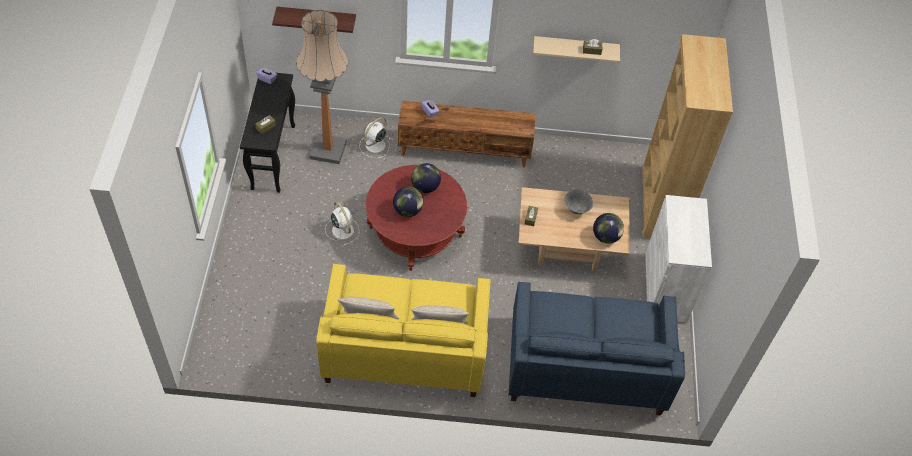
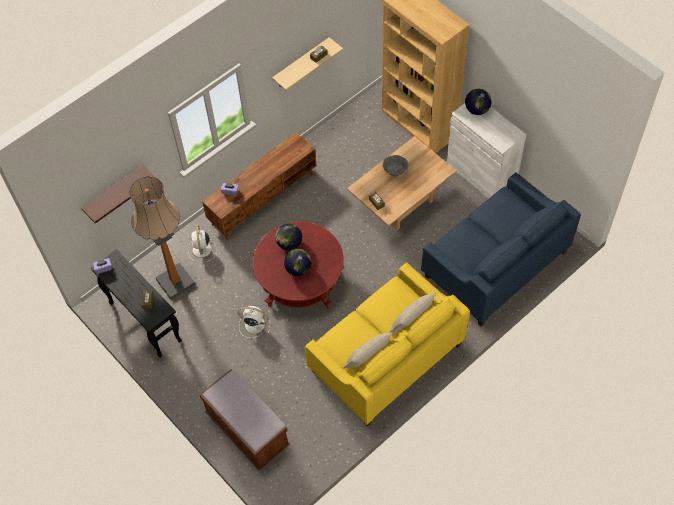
camera: 40 degrees left, 5 degrees up
(241, 297) = (247, 430): none -> brown bench
(606, 237) = (432, 173): globe -> globe (477, 109)

